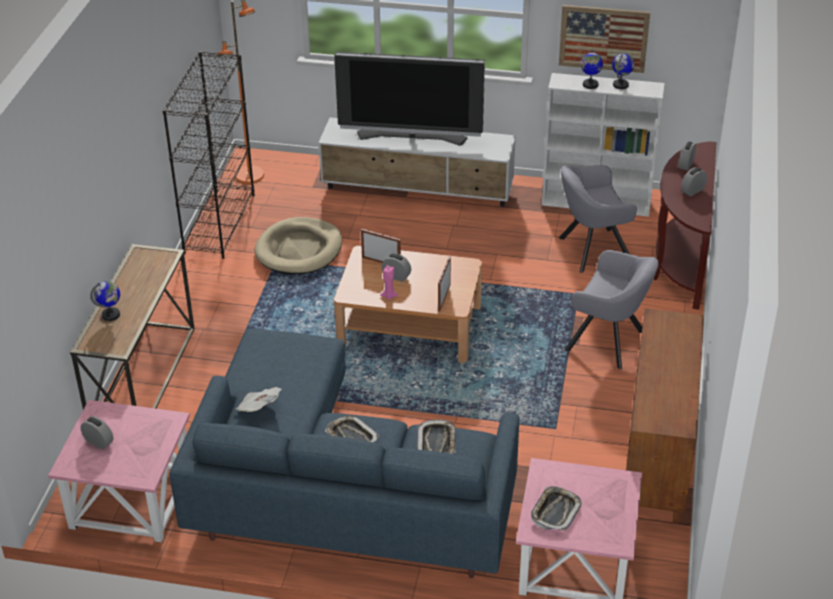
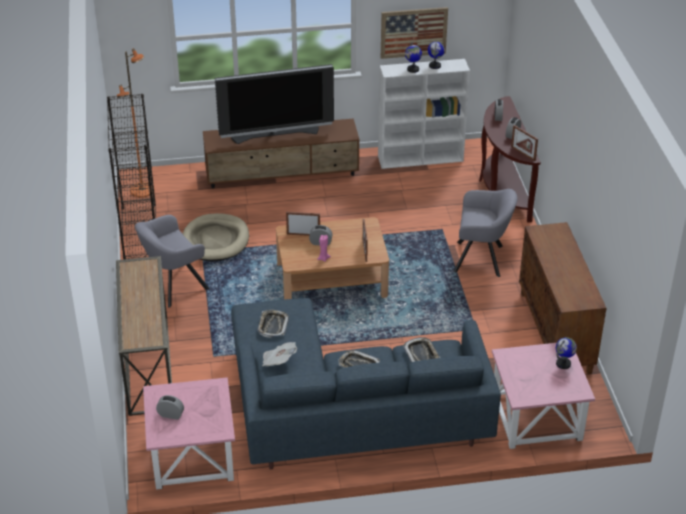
camera: 20 degrees left, 0 degrees up
(111, 315) = (133, 317): globe -> globe (563, 364)
(418, 190) = (283, 176): white tv stand -> brown tv stand
(555, 511) = (528, 381): tray -> tray (273, 325)
(590, 250) = (434, 195): grey armchair -> grey armchair (172, 286)
(693, 216) = (523, 154): none -> picture frame

